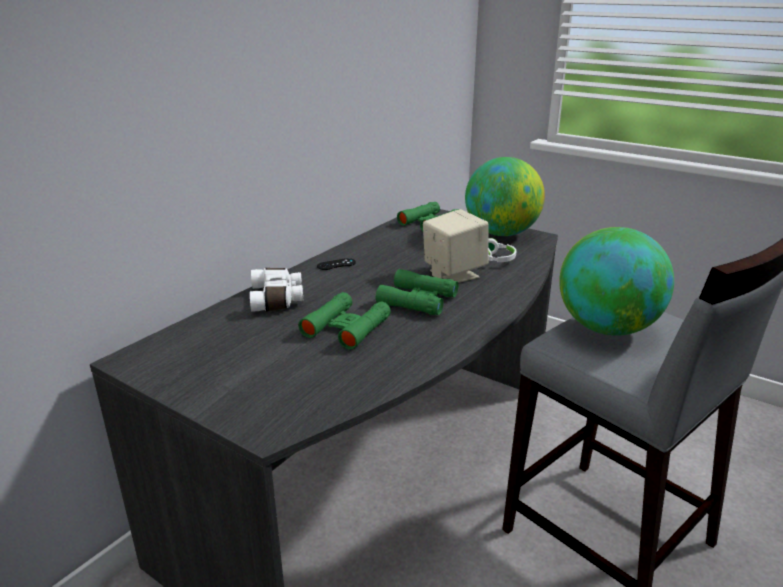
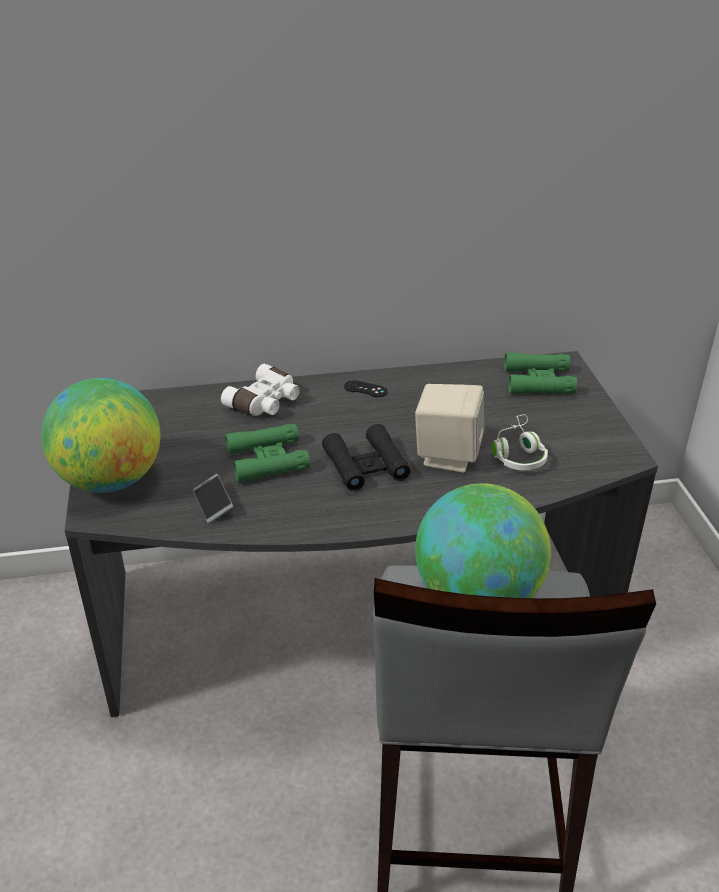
camera: 45 degrees right, 10 degrees up
(357, 370) = (213, 503): none -> phone
(417, 300) = (366, 465): green binoculars -> black binoculars
(501, 233) = (592, 431): globe -> globe (111, 480)

